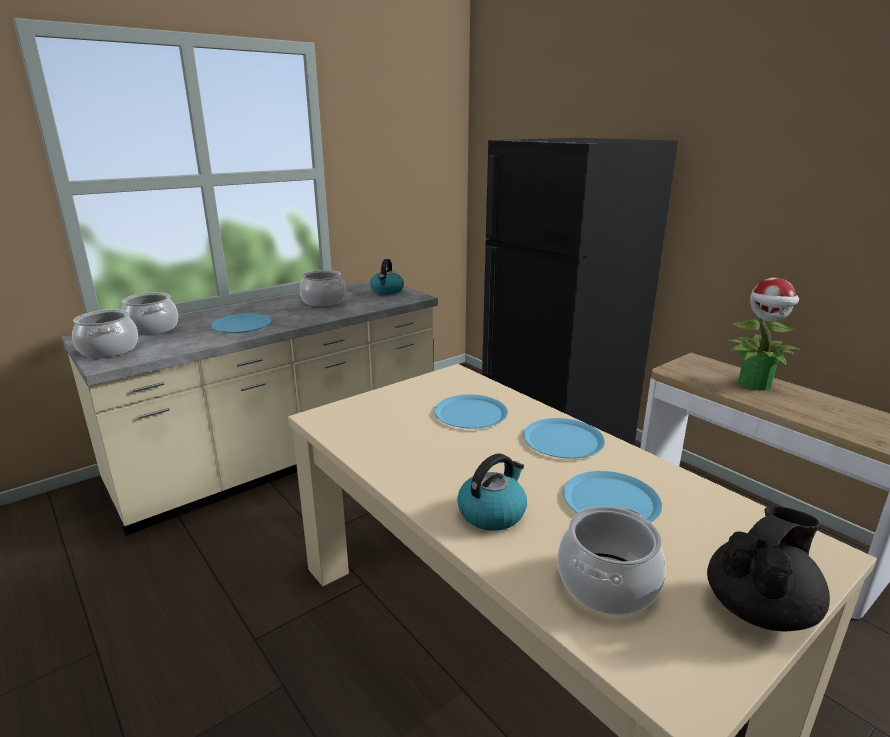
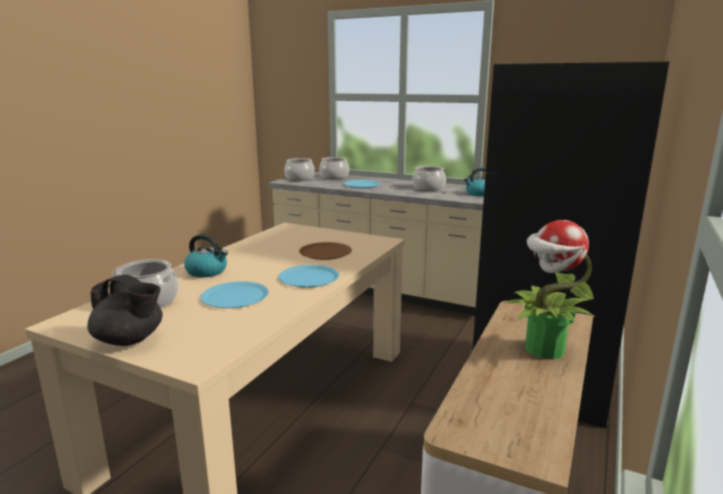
camera: 65 degrees right, 5 degrees down
(470, 413) = (325, 252): blue plate -> brown plate

